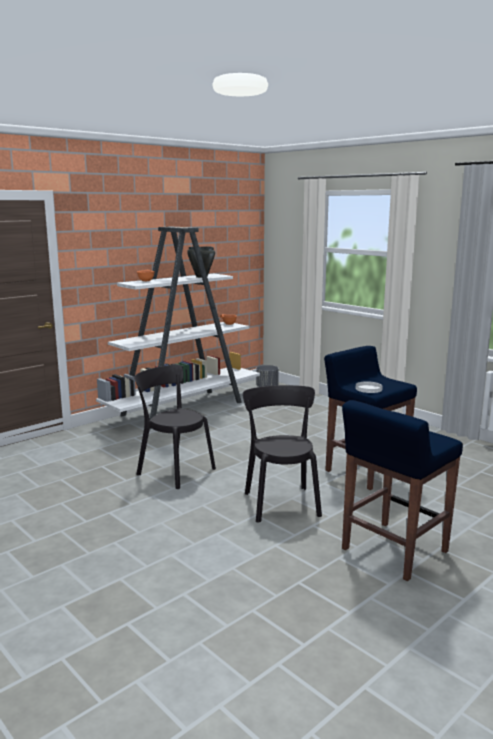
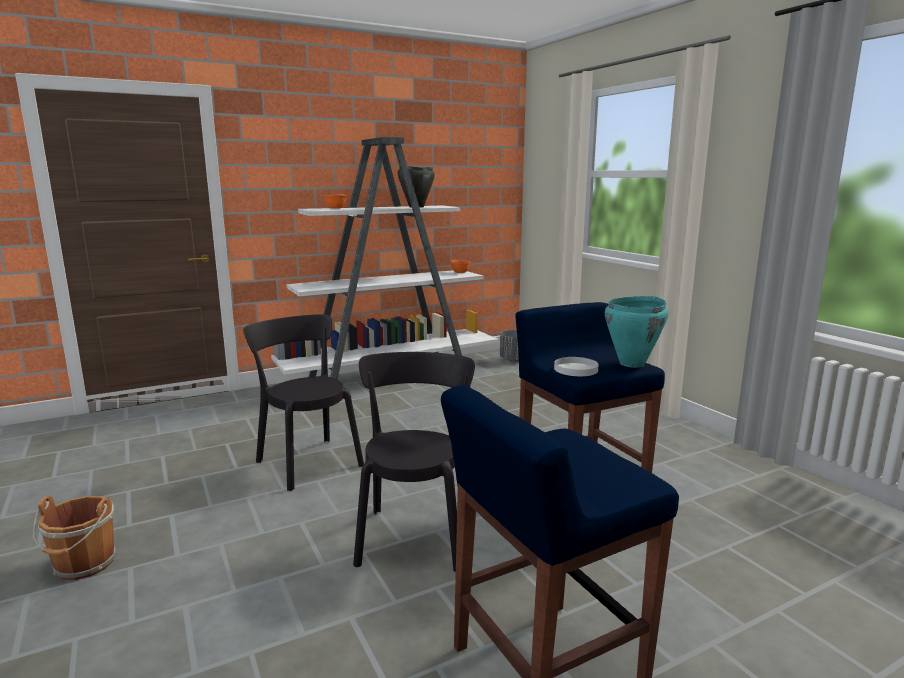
camera: 15 degrees right, 0 degrees up
(81, 545) = (84, 565): none -> brown bucket
(397, 383) = (632, 364): none -> turquoise cooking pot

